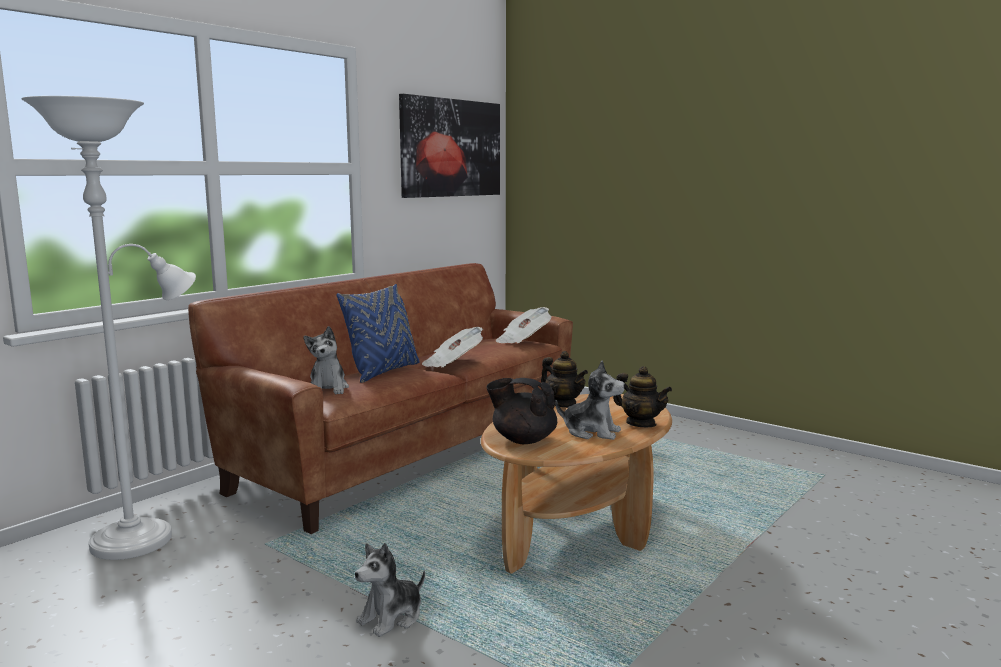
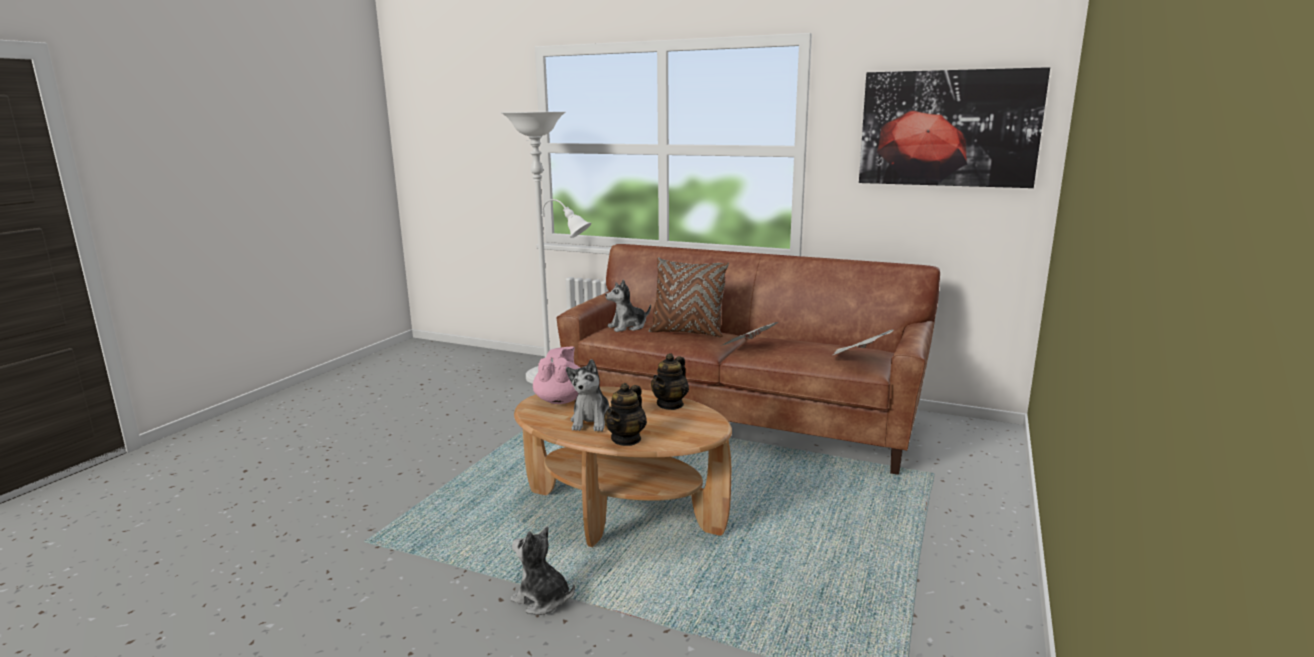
camera: 75 degrees right, 5 degrees up
(383, 372) = (687, 332): blue pillow -> brown pillow
(392, 617) = (469, 462): plush toy -> plush toy (542, 600)
(523, 440) = (561, 400): black teapot -> pink teapot

